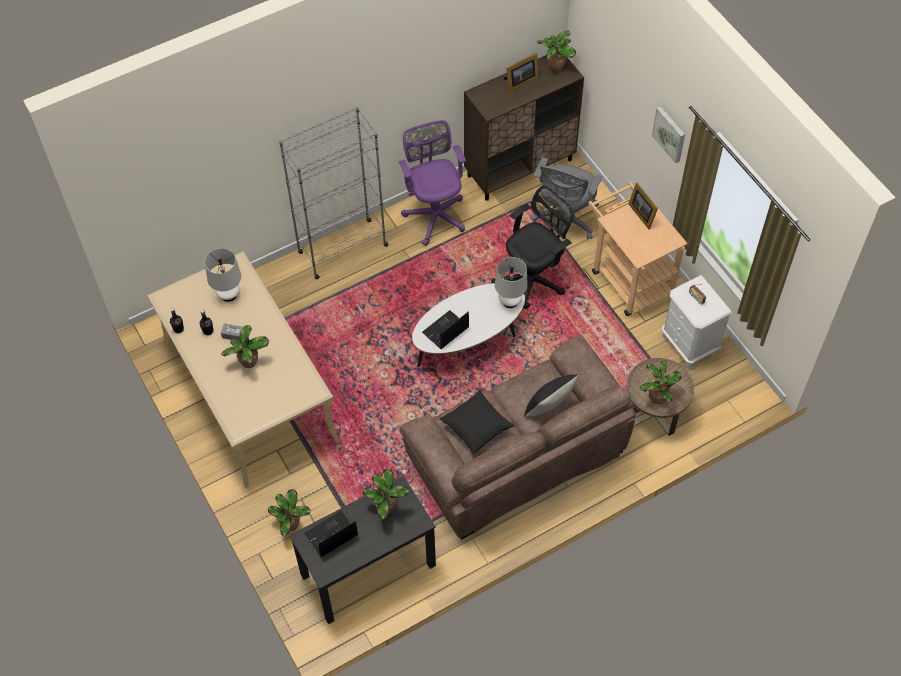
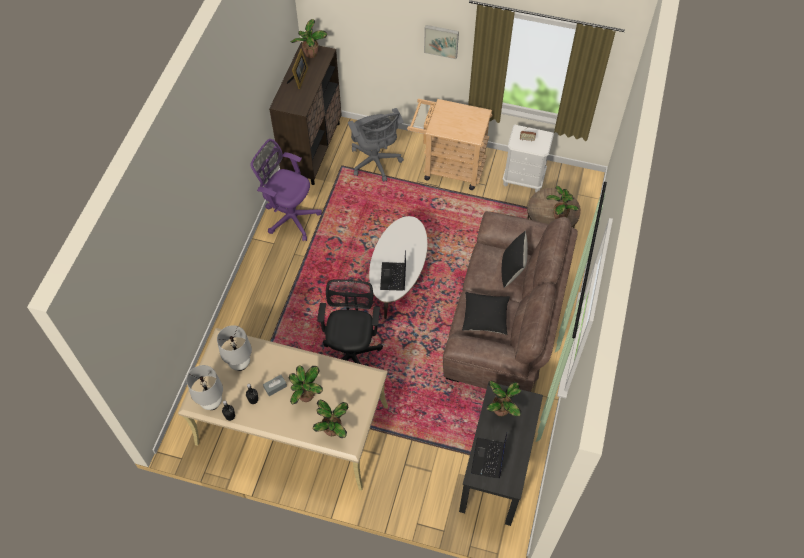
camera: 45 degrees left, 0 degrees up
(291, 525) = (418, 486): potted plant -> potted plant (333, 429)
(342, 249) = (253, 284): grey bookcase -> none
(510, 301) = (412, 228): white table lamp -> white table lamp (211, 402)
(533, 279) = (395, 210): black office chair -> black office chair (351, 353)
(642, 213) = (448, 111): picture frame -> none

